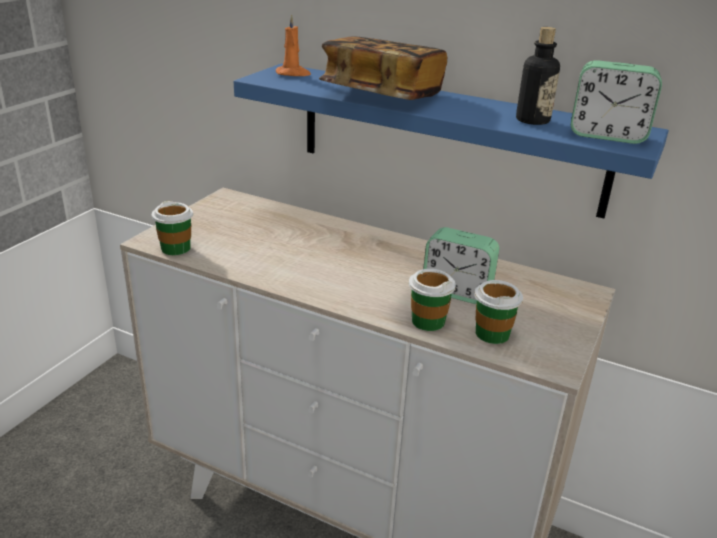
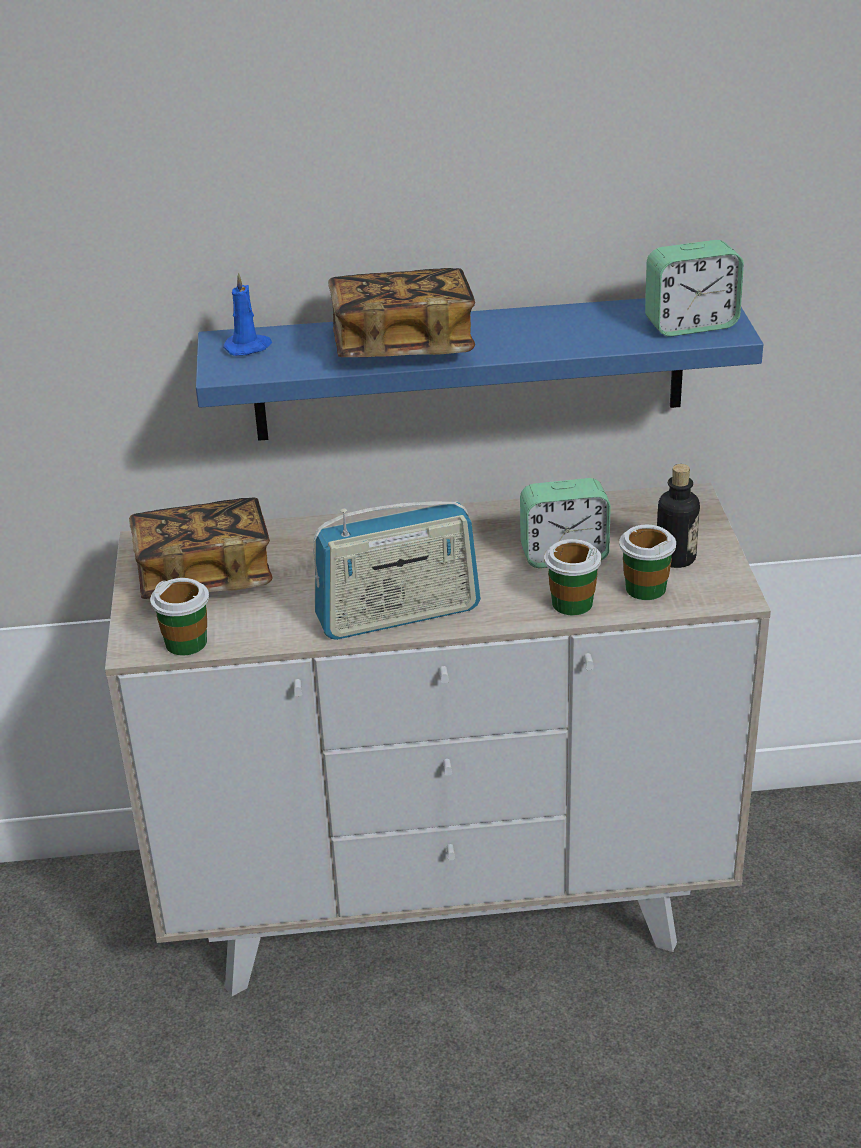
camera: 30 degrees left, 5 degrees up
(232, 221) = (204, 576): none -> book
(293, 74) = (248, 347): orange candle -> blue candle
(308, 282) = (398, 615): none -> radio
(532, 120) = (600, 328): bottle -> bottle (675, 558)

